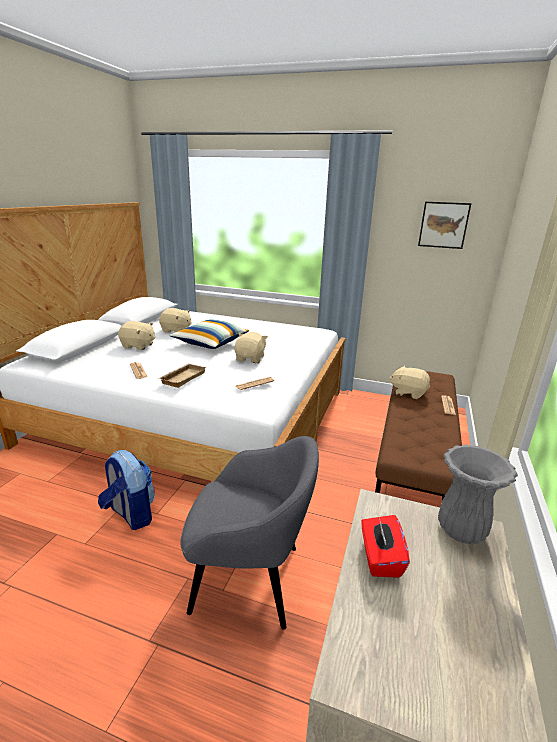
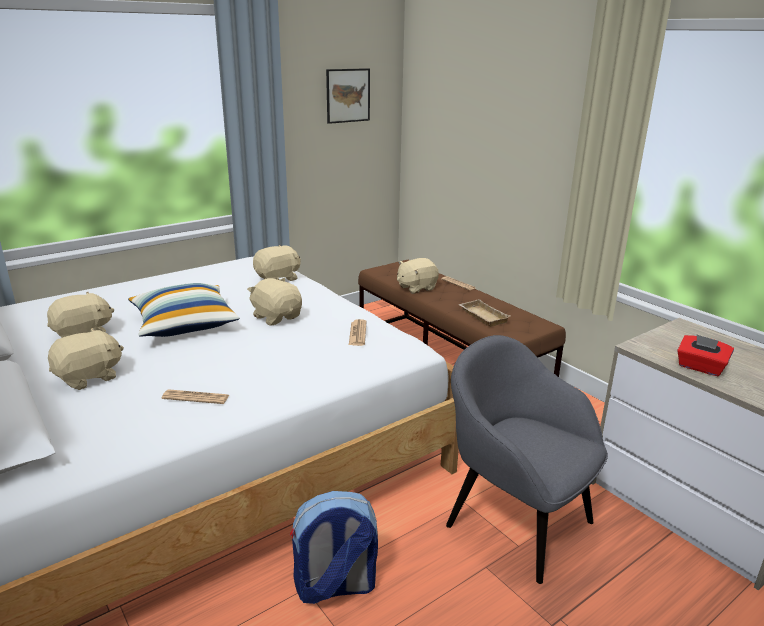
camera: 55 degrees left, 0 degrees up
(182, 377) = (273, 370): beige tray -> beige tray (481, 316)
(249, 578) = (516, 521): grey armchair -> grey armchair turned 90 degrees counterclockwise
(301, 343) = (278, 279): none -> beige plush toy
(460, 531) = (683, 332): grey vase -> none

